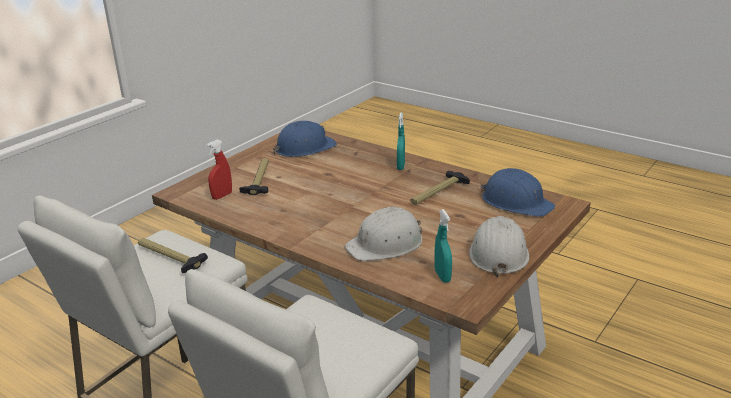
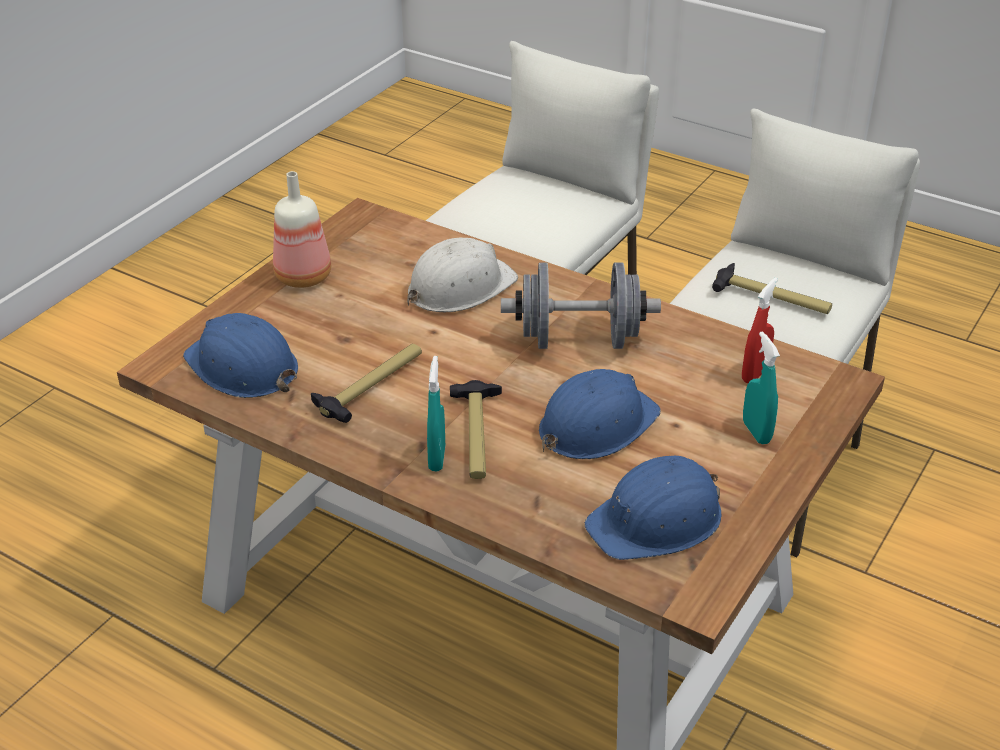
camera: 175 degrees right, 10 degrees up
(259, 180) = (708, 414): hammer -> hammer (477, 436)
(314, 213) = (578, 340): none -> grey dumbbell
(319, 177) = (596, 425): none -> blue hard hat
(442, 276) = (386, 245): turquoise spray bottle -> turquoise spray bottle (756, 432)
(498, 253) = (305, 276): white hard hat -> bottle

